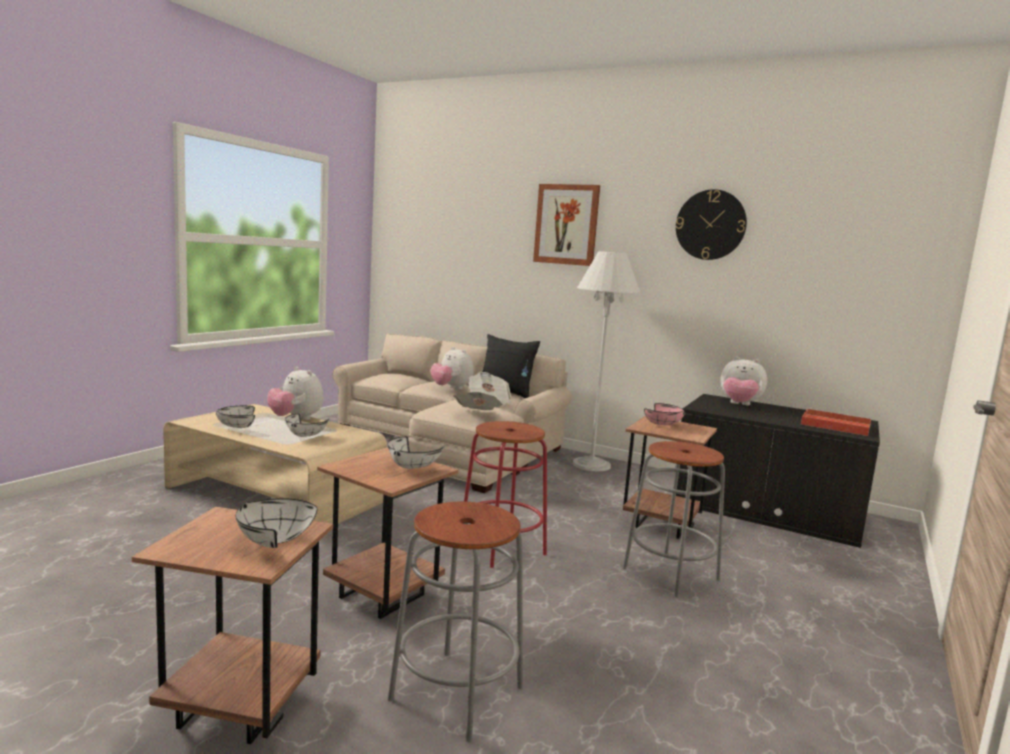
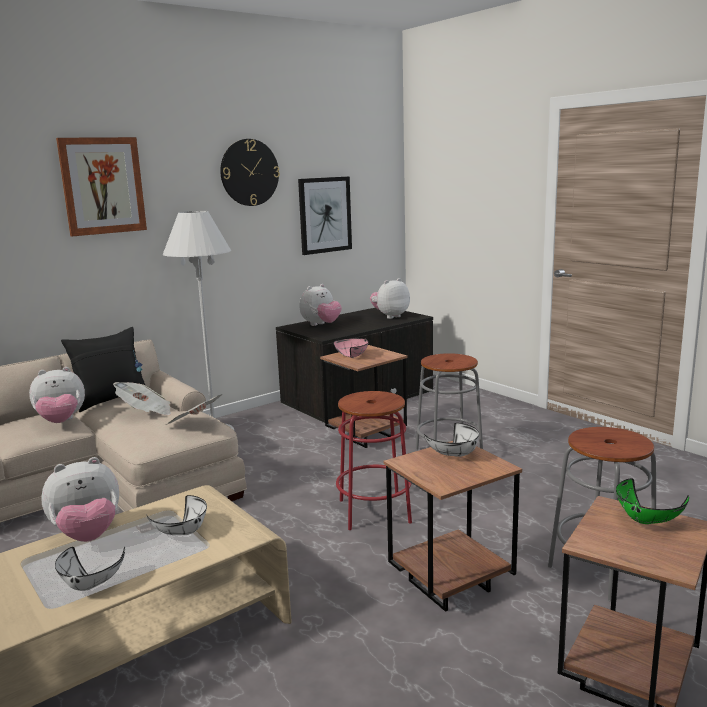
camera: 65 degrees left, 5 degrees up
(269, 542) = (646, 521): white bowl -> green bowl
(806, 284) = (325, 215): none -> picture
(833, 425) = (390, 316): red tray -> plush toy

